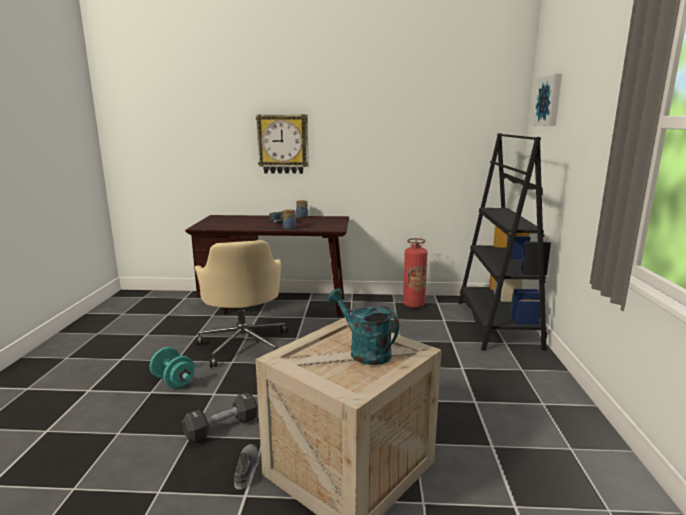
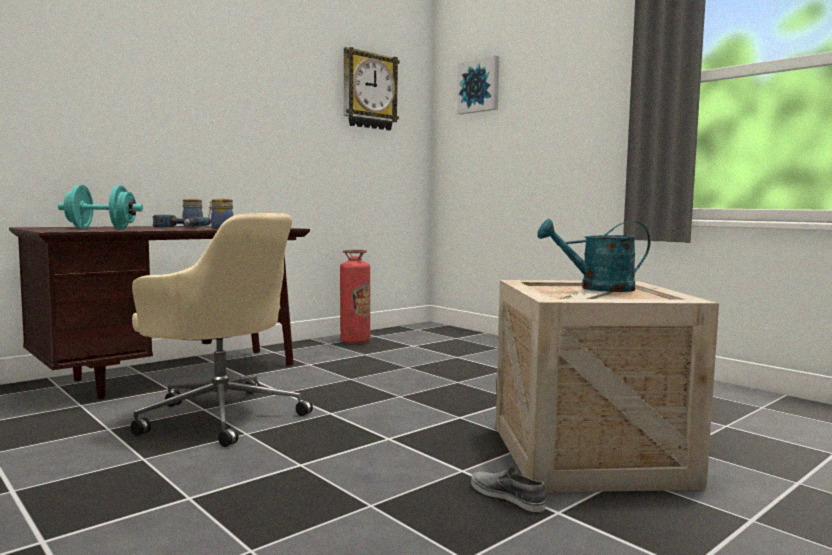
camera: 45 degrees left, 10 degrees down
(173, 381) = (199, 476): turquoise dumbbell -> turquoise dumbbell (101, 228)
(222, 427) = (393, 483): black dumbbell -> none
(283, 144) = (152, 108): wall clock -> wall clock (369, 91)
(497, 324) = (464, 339): black bookcase -> none

